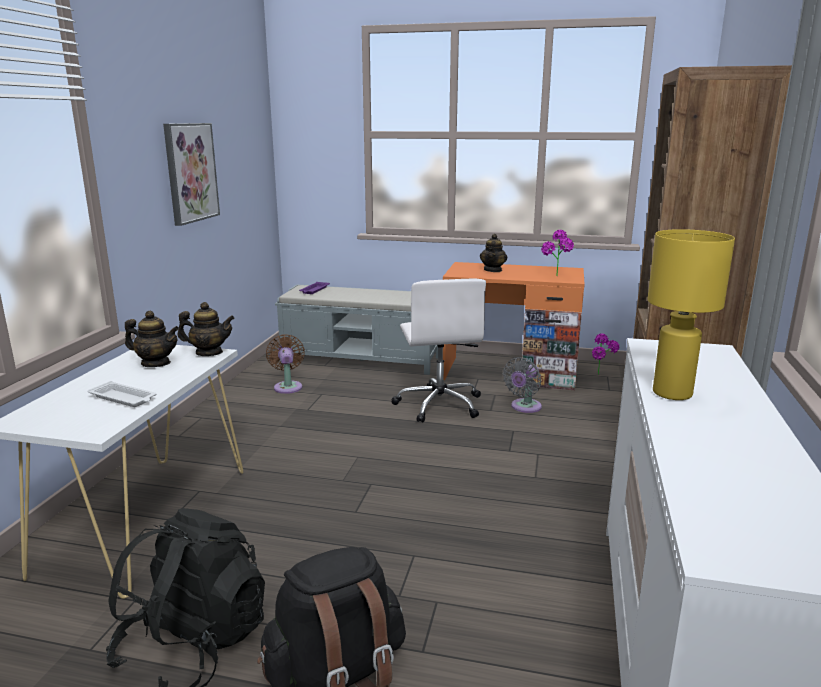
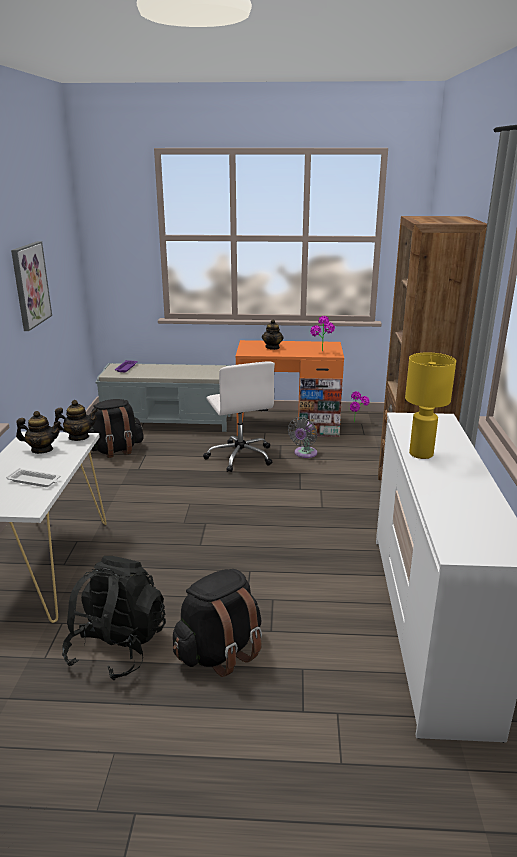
camera: 10 degrees left, 5 degrees up
(288, 386) = (116, 450): brown fan -> black backpack

